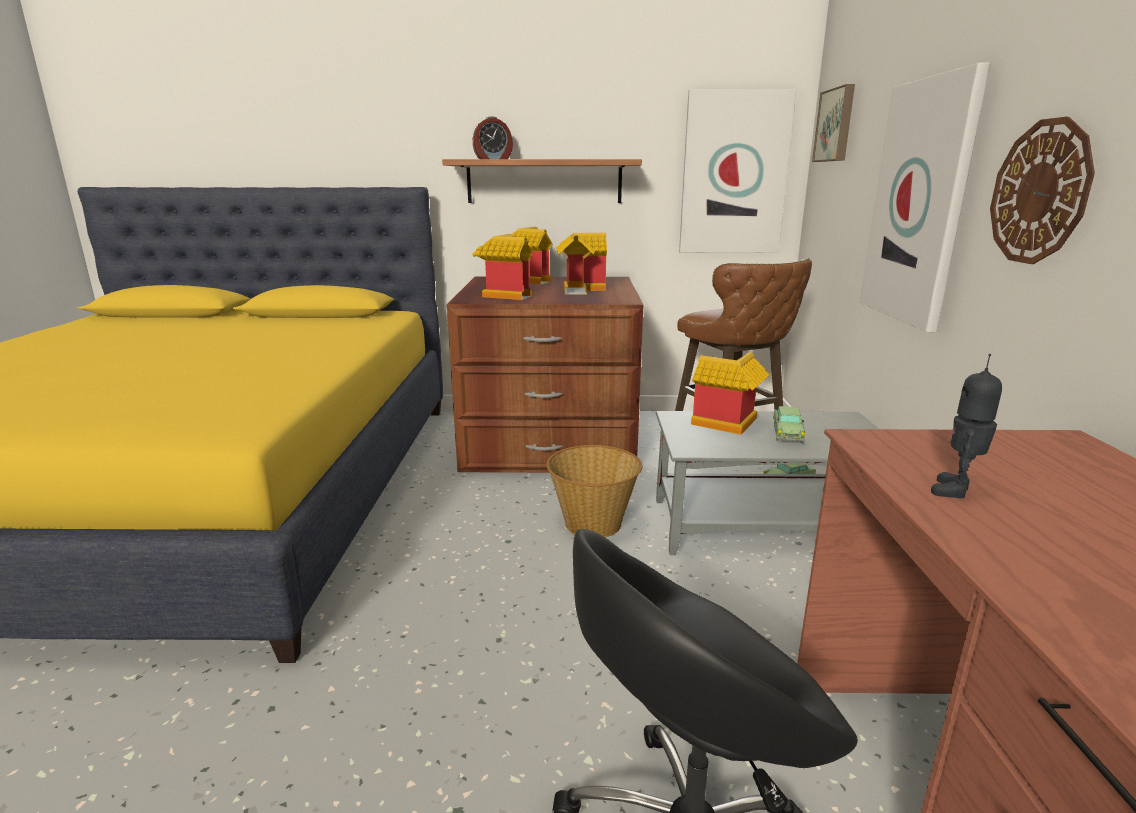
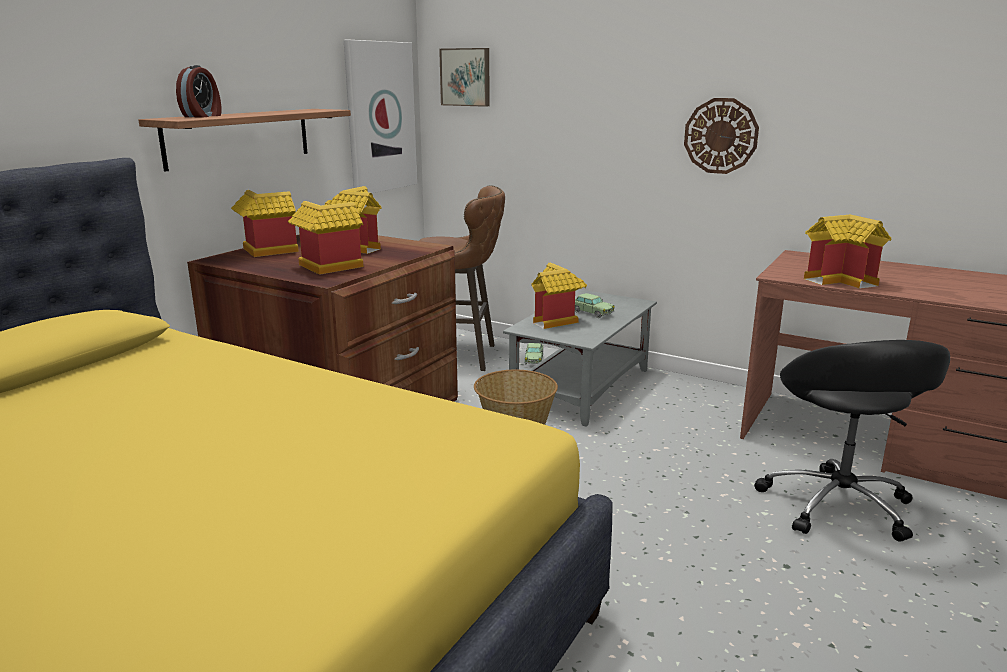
camera: 60 degrees left, 0 degrees up
(920, 203) = (607, 140): picture -> none
(956, 491) = (842, 280): toy robot -> toy house

